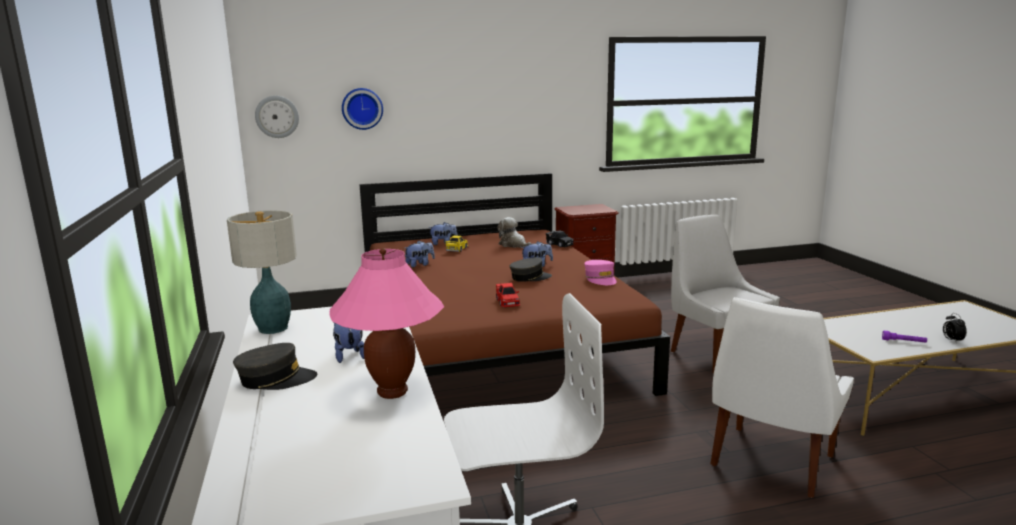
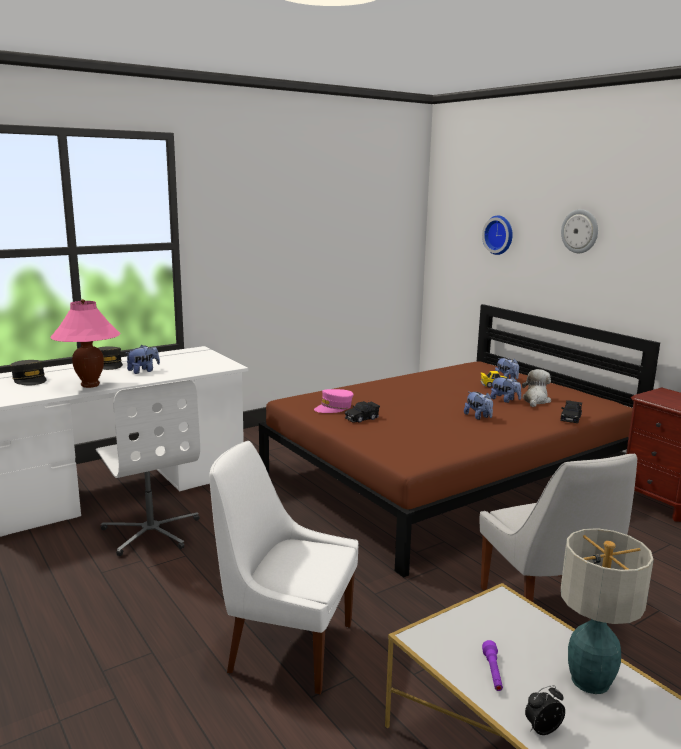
camera: 70 degrees right, 0 degrees up
(273, 329) = (181, 353): table lamp -> table lamp (590, 681)
(277, 116) = (446, 234): wall clock -> wall clock (580, 231)
(420, 265) = (431, 381): plush toy -> plush toy (505, 400)
(507, 302) = (361, 418): red toy car -> black toy car
(530, 277) = (438, 418): grey cap -> grey cap (30, 379)
(600, 279) = (465, 445): pink cap -> pink cap (334, 408)
(715, 354) = (546, 607): white chair -> white chair turned 120 degrees clockwise

